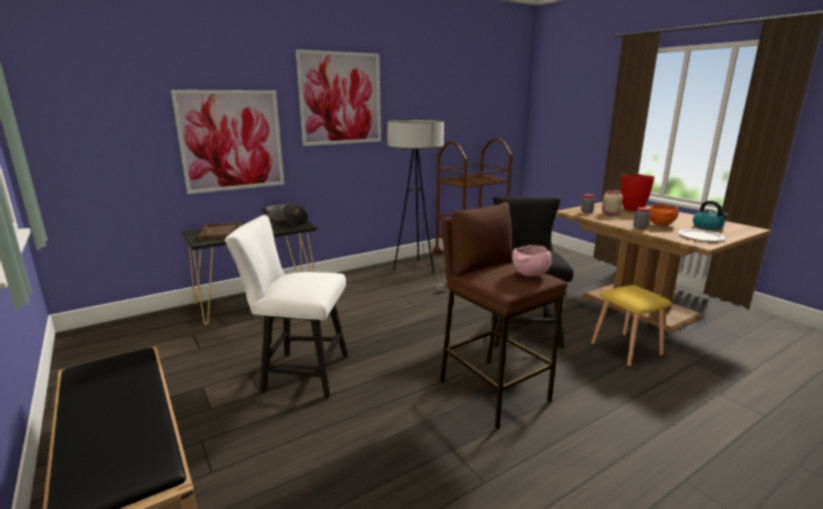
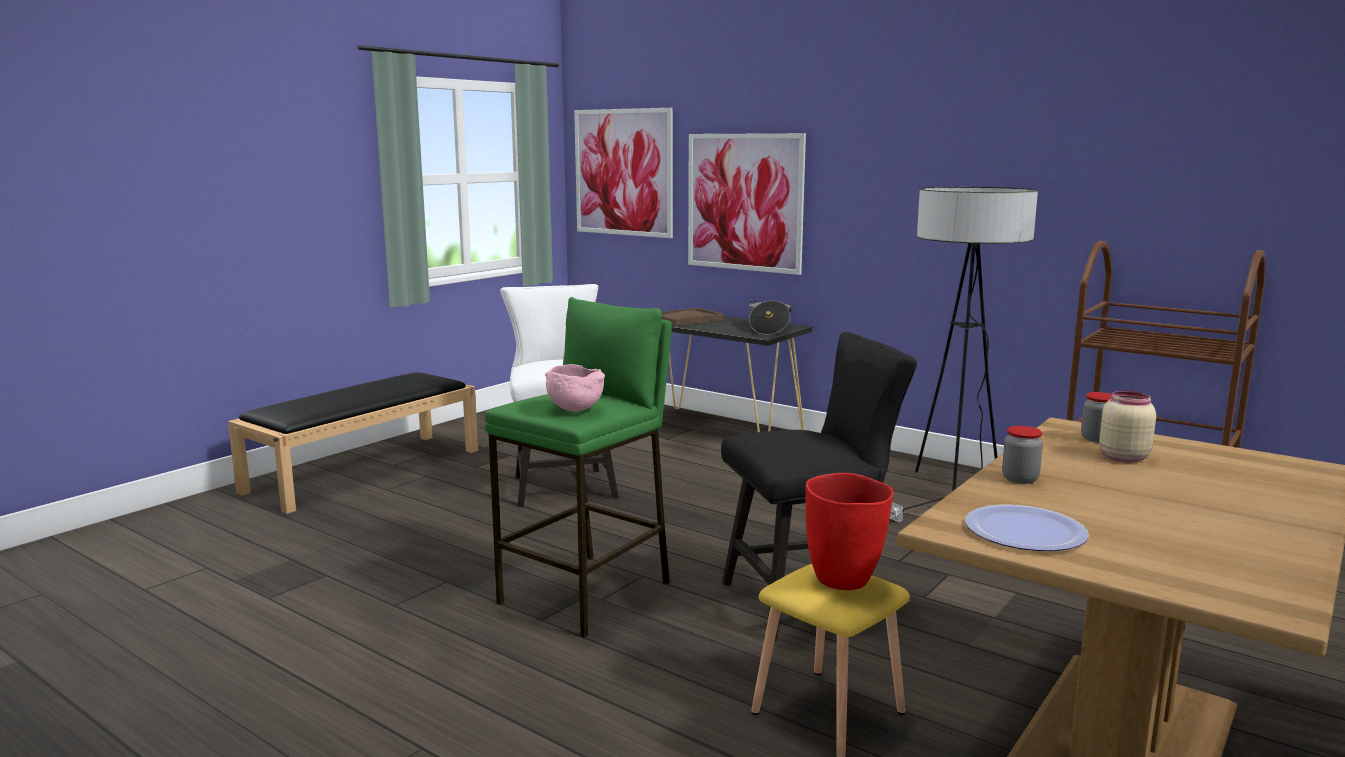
camera: 70 degrees right, 5 degrees down
(341, 99) = (906, 146): picture -> picture (623, 172)
(493, 390) = (587, 593): brown stool -> green stool
(632, 209) = (1240, 478): red vase -> red vase (844, 579)
(661, 225) = (1086, 499): orange bowl -> none
(708, 226) = (1176, 549): kettle -> none

